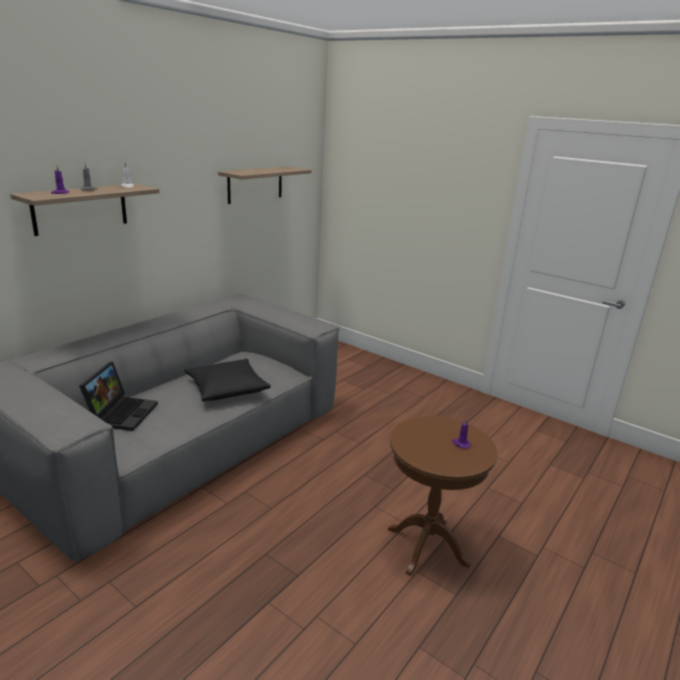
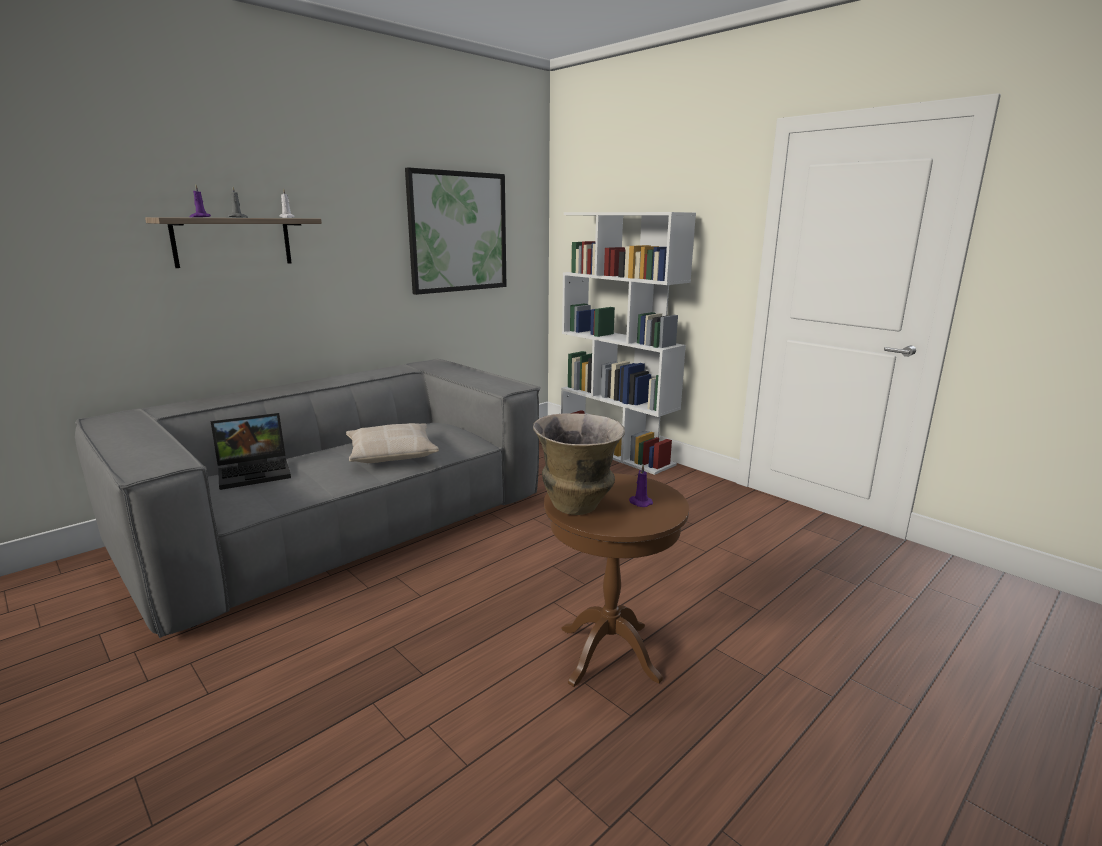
camera: 10 degrees right, 5 degrees down
(122, 412) = (256, 472): laptop -> laptop turned 45 degrees clockwise
(227, 387) = (391, 453): black pillow -> beige pillow
(255, 184) = (458, 232): shelf -> picture
(382, 365) = (616, 452): none -> white bookcase
(419, 450) = (577, 506): none -> vase

